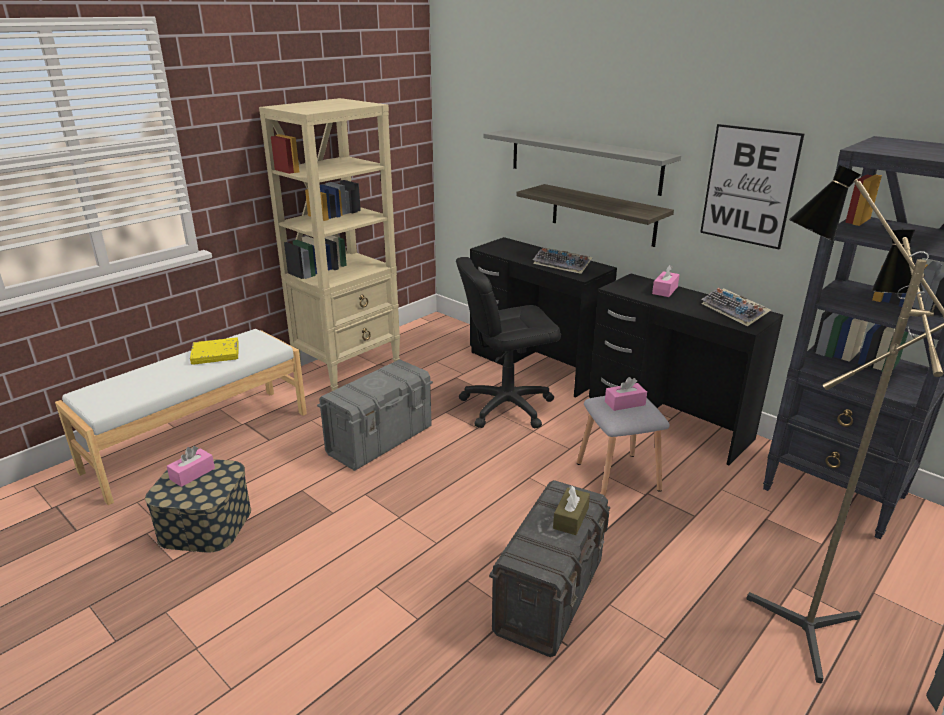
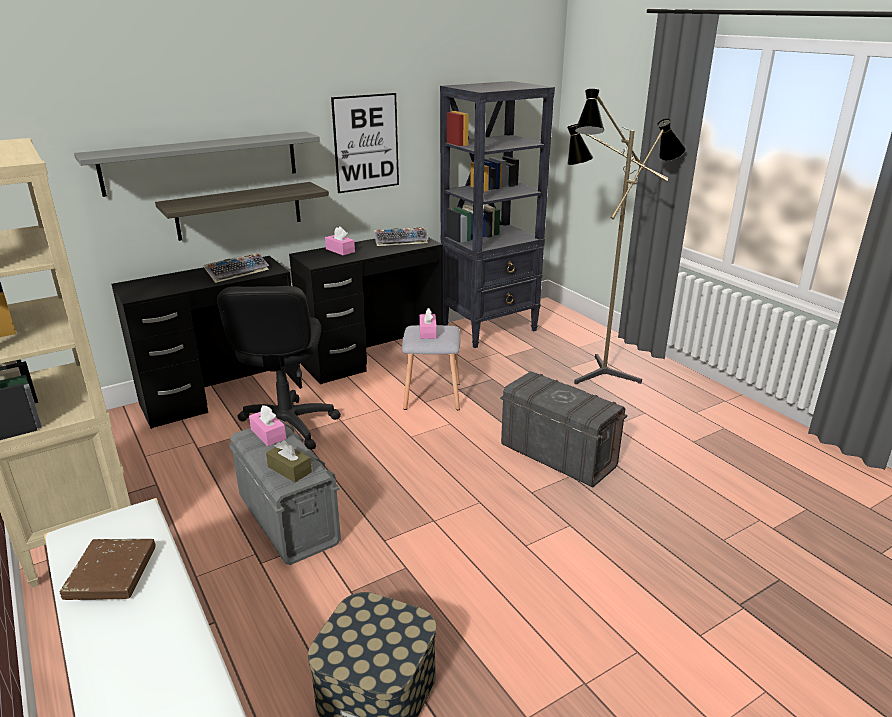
camera: 75 degrees left, 0 degrees up
(192, 474) = (352, 643): pink tissue box -> pink tissue box (268, 434)
(215, 354) = (111, 573): yellow book -> brown book
(571, 518) = (555, 387): brown tissue box -> brown tissue box (289, 469)

